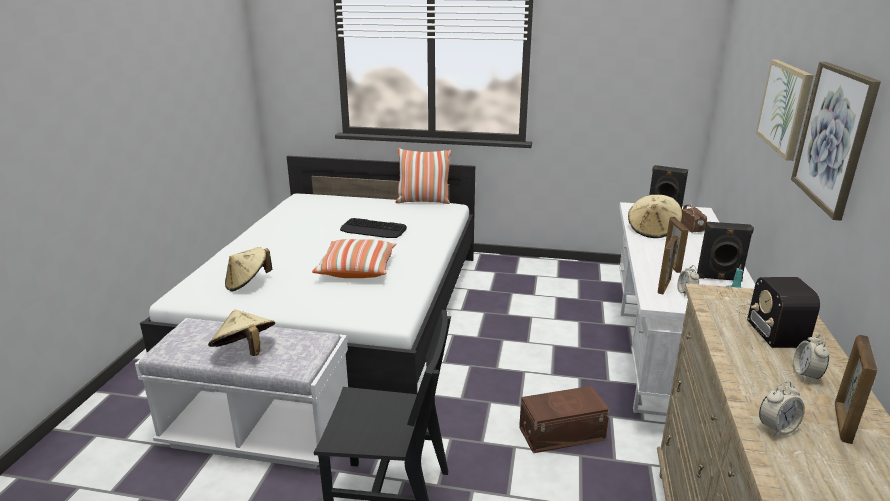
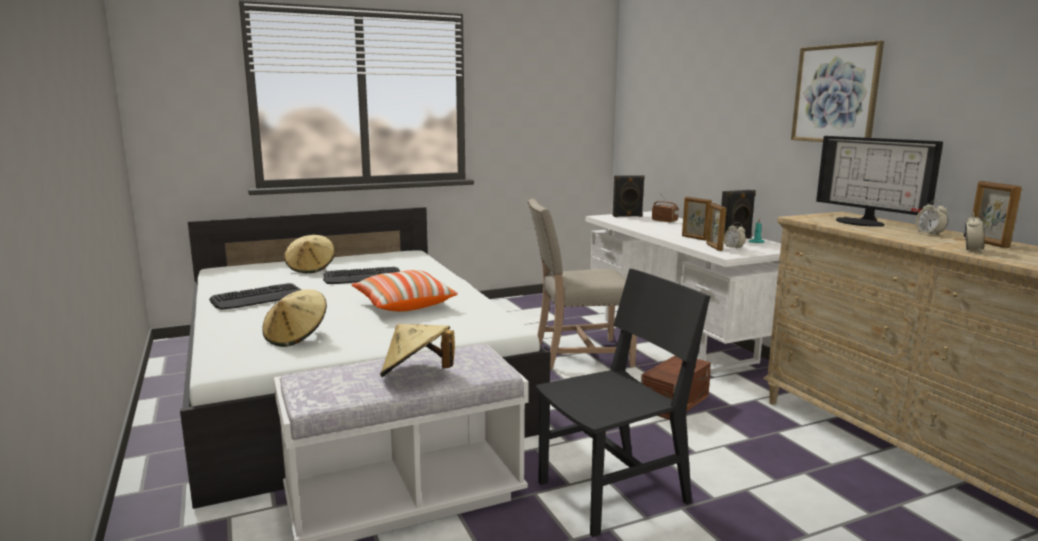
camera: 35 degrees left, 10 degrees down
(279, 235) = (258, 298): none -> keyboard
(423, 201) = (375, 253): pillow -> none
(543, 346) = (579, 354): none -> beige chair
(653, 230) = (643, 225): beige hat -> beige hat (311, 268)
(771, 323) = (862, 222): radio -> monitor
(785, 107) = (752, 96): picture -> none

